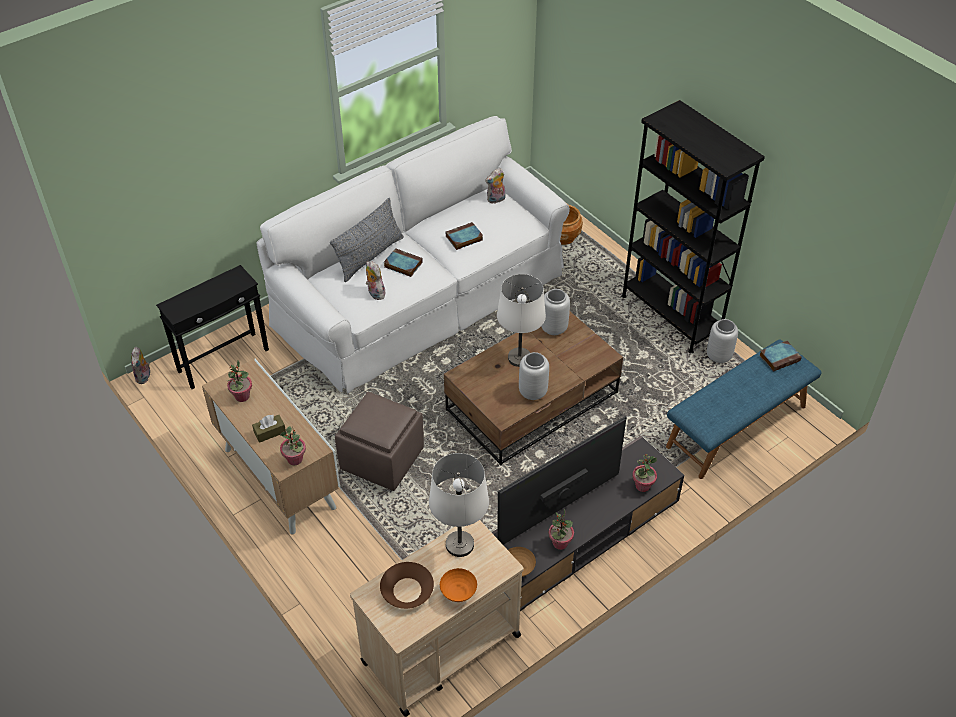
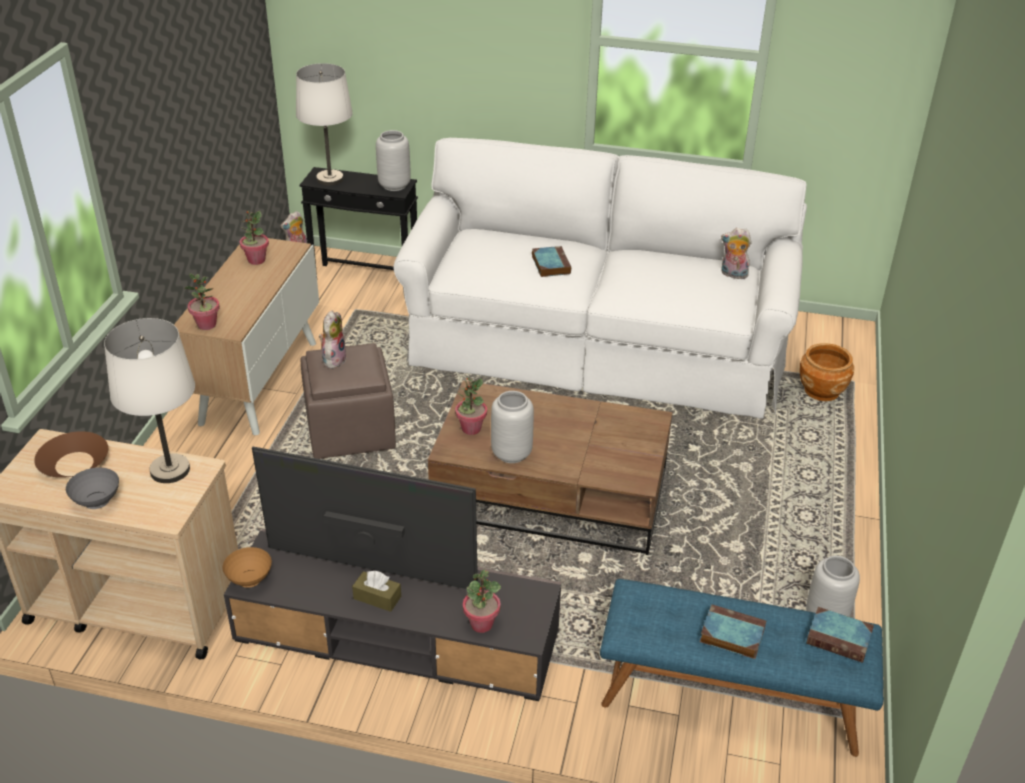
camera: 50 degrees right, 10 degrees down
(270, 432) = (227, 295): brown tissue box -> brown tissue box (377, 597)
(370, 256) = (535, 243): grey pillow -> none
(375, 293) = (489, 268): plush toy -> plush toy (333, 359)
(458, 594) = (96, 502): orange bowl -> grey bowl
(463, 238) = (642, 281): book -> book (730, 635)
(519, 358) = (550, 419): white table lamp -> white table lamp (330, 179)
(553, 328) = (626, 422): grey vase -> grey vase (393, 185)
(560, 543) = (320, 595): potted plant -> potted plant (471, 428)
(671, 314) = (832, 537): black bookcase -> none

